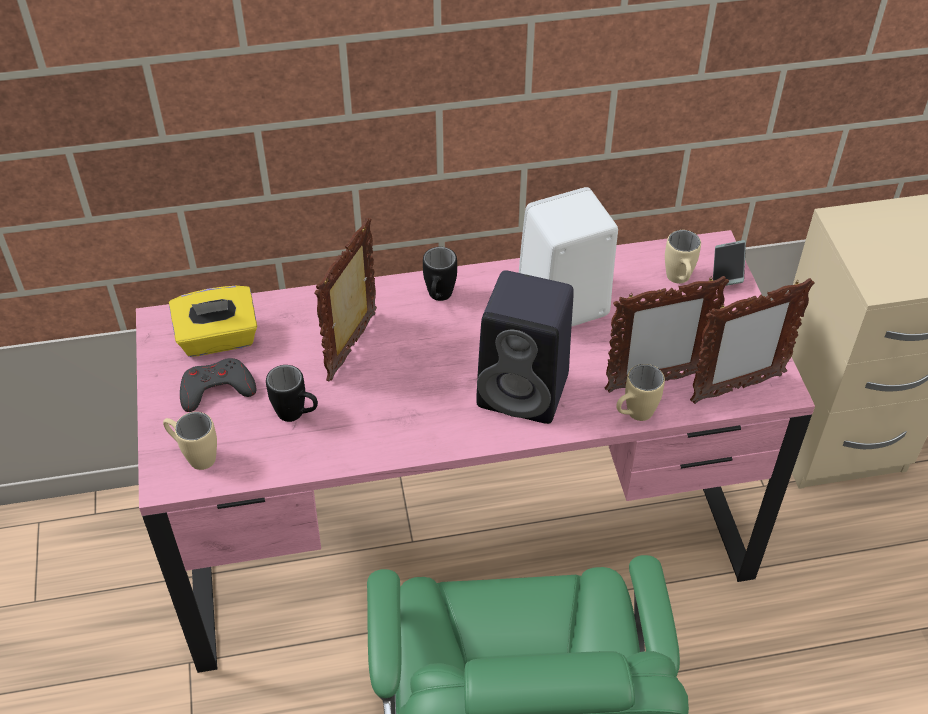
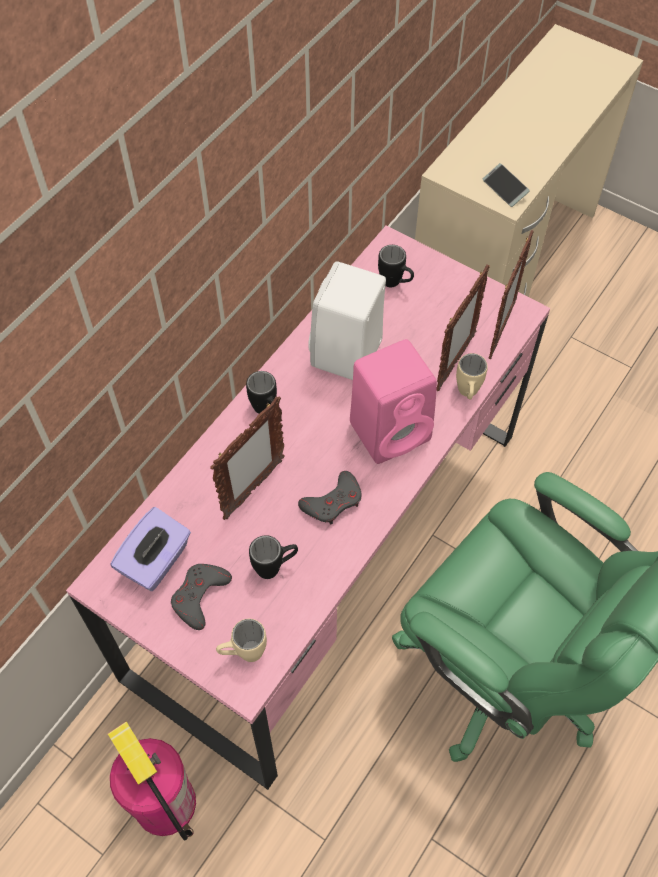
camera: 45 degrees left, 10 degrees up
(115, 607) = (164, 803): none -> fire extinguisher
(218, 339) = (156, 561): yellow tissue box -> purple tissue box
(353, 346) = (253, 489): picture frame -> picture frame turned 120 degrees counterclockwise
(404, 406) = (333, 502): none -> grey game controller
(526, 391) = (392, 430): black speaker -> pink speaker
(679, 281) = (395, 283): beige mug -> black mug
(728, 268) = (413, 253): phone -> phone (505, 189)

